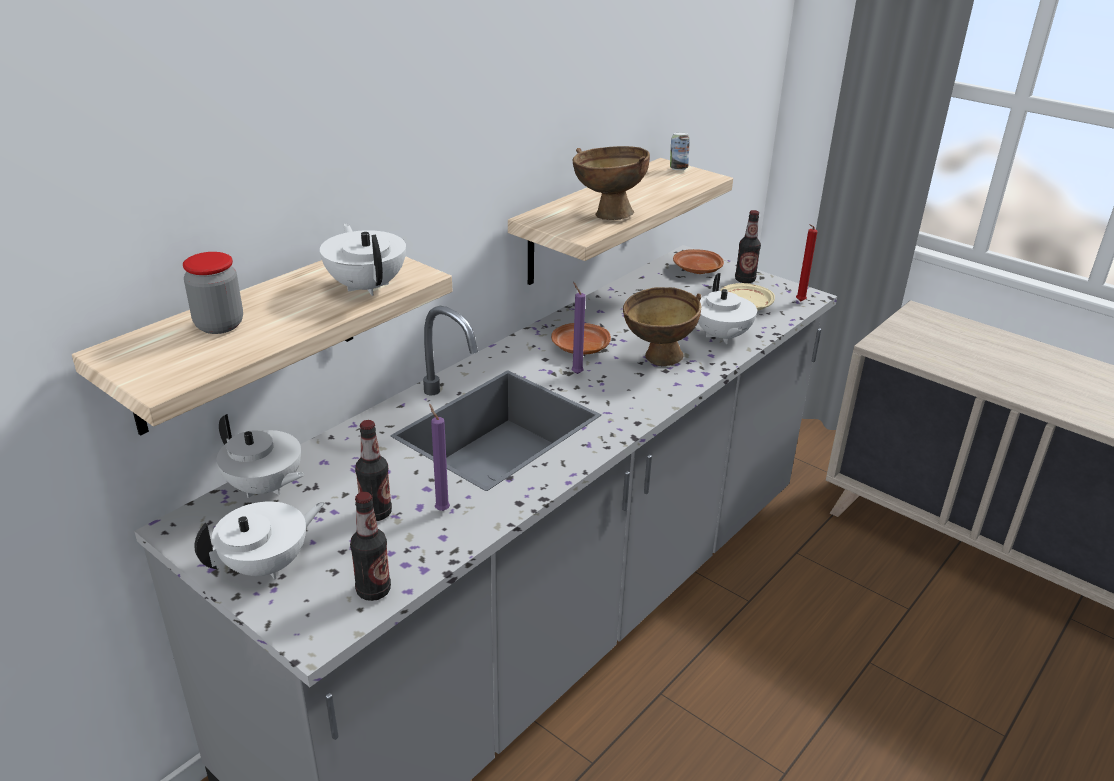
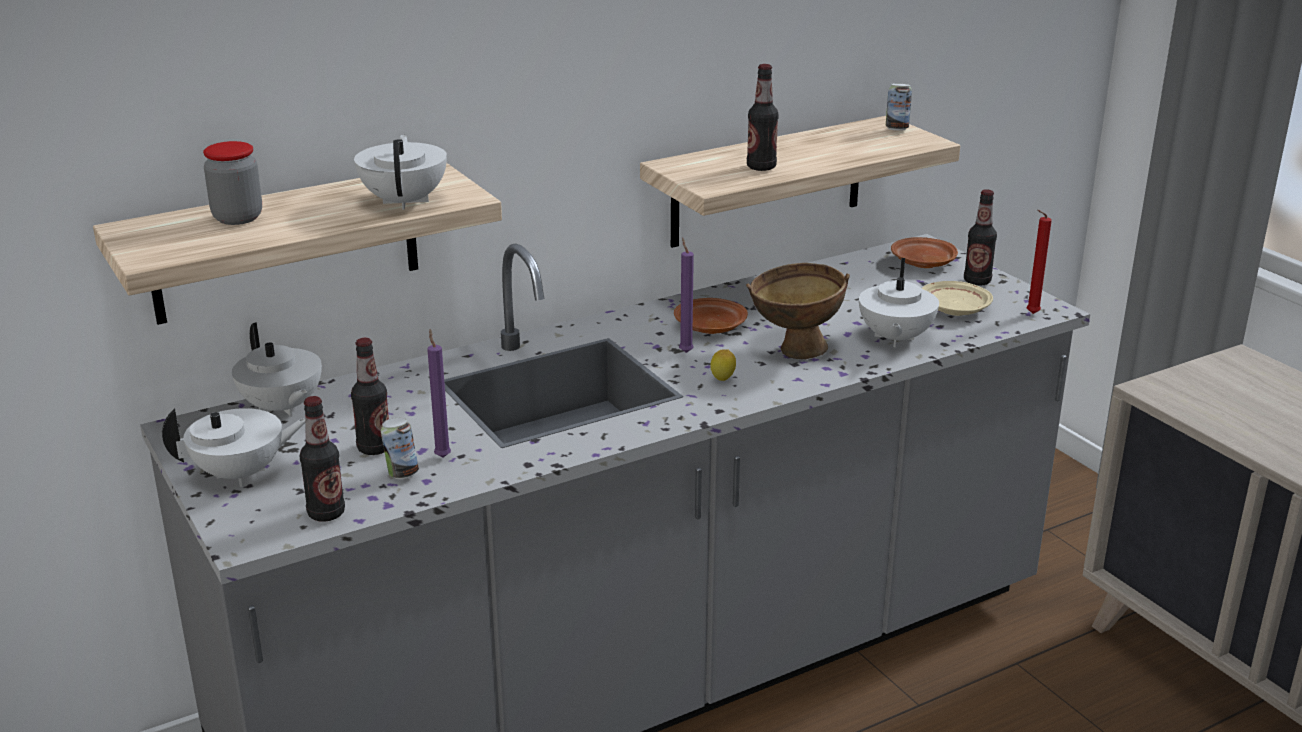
camera: 20 degrees right, 5 degrees down
(417, 535) = (402, 474): none -> can
(607, 213) = (761, 167): brown bowl -> bottle
(622, 395) = (722, 380): none -> lemon

